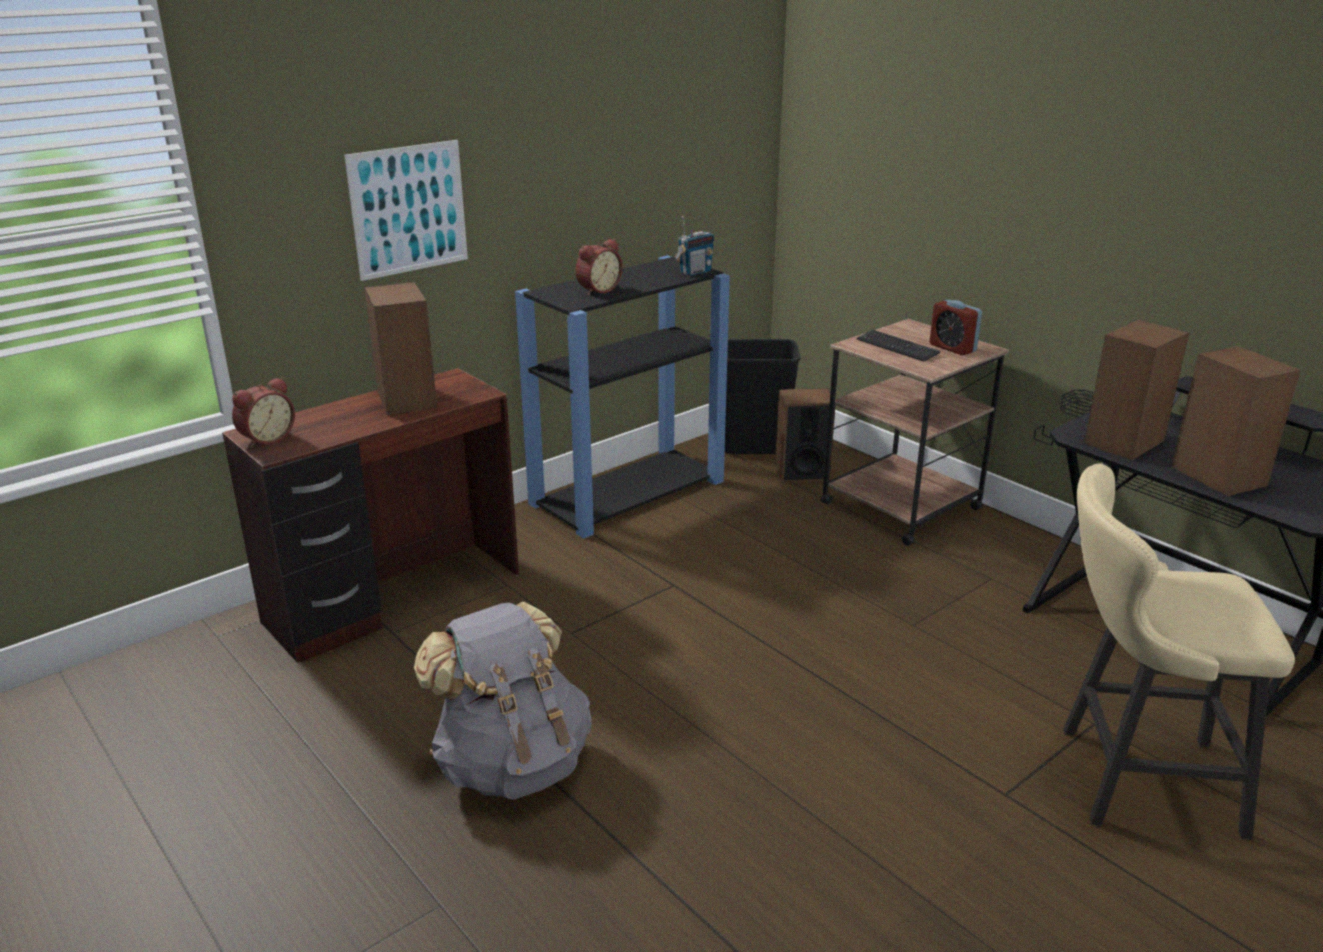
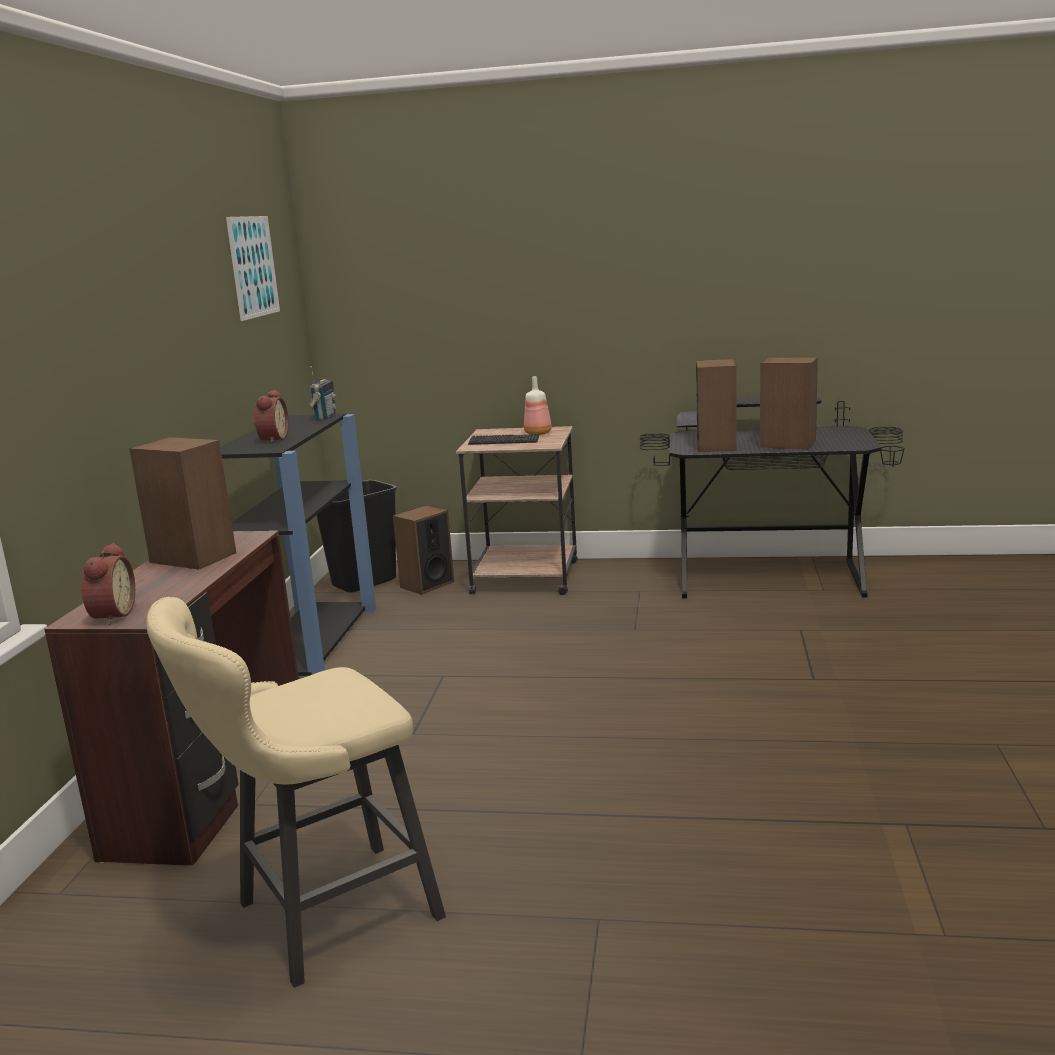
camera: 40 degrees left, 10 degrees down
(409, 209) = (113, 377): picture -> picture (253, 266)
(512, 763) = (505, 820): grey backpack -> none
(952, 348) = (538, 433): alarm clock -> bottle
(1126, 778) = (852, 644): beige stool -> beige stool (316, 920)

